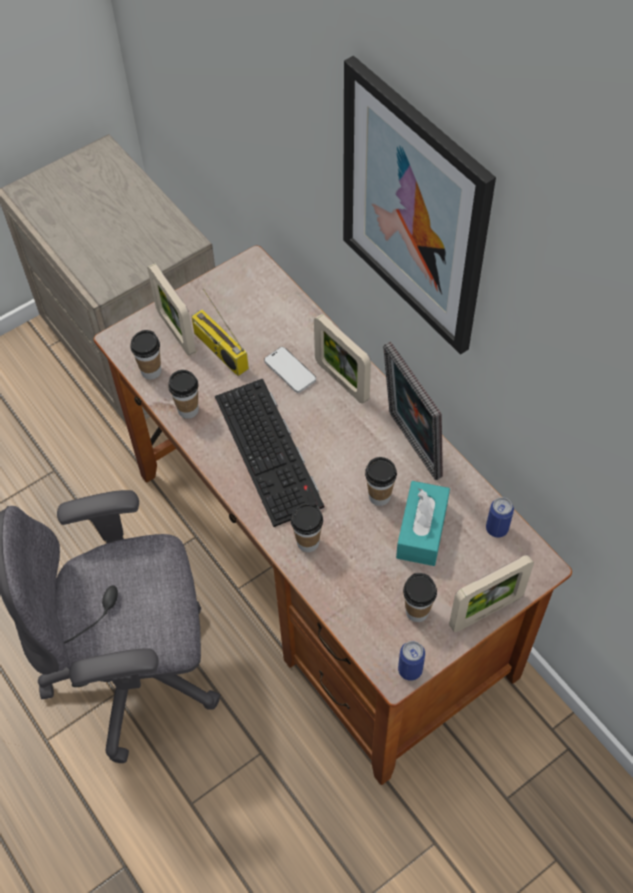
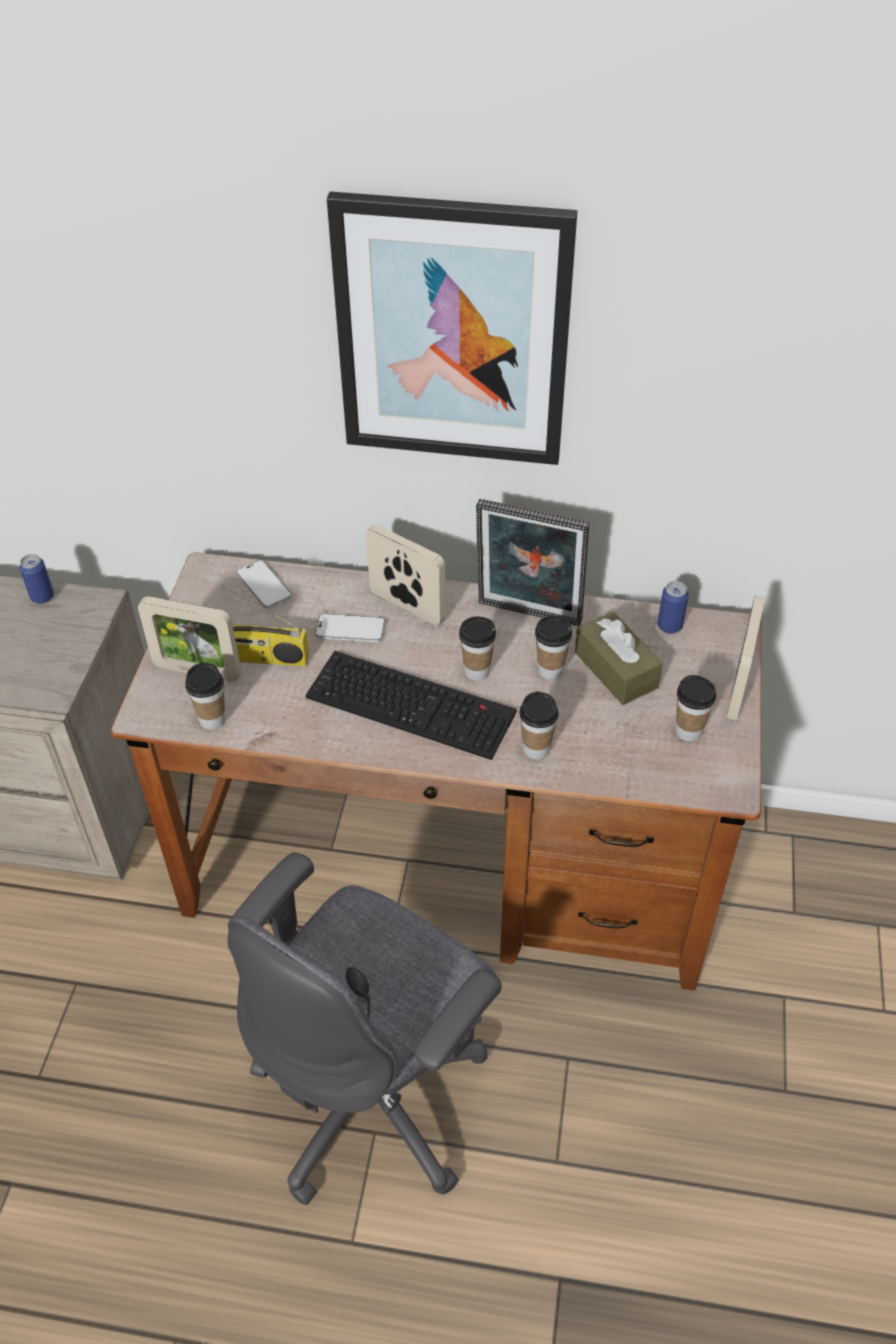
camera: 45 degrees left, 10 degrees down
(188, 410) = (291, 725): cup -> cup (477, 671)
(273, 300) = (264, 586): none -> phone
(341, 381) = (407, 607): picture frame -> picture frame turned 150 degrees counterclockwise
(410, 670) = (738, 777): can -> can (42, 597)
(422, 530) = (616, 670): turquoise tissue box -> brown tissue box

